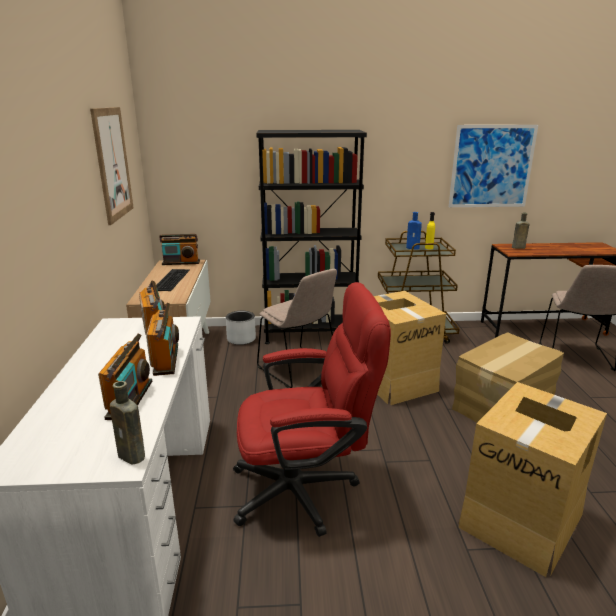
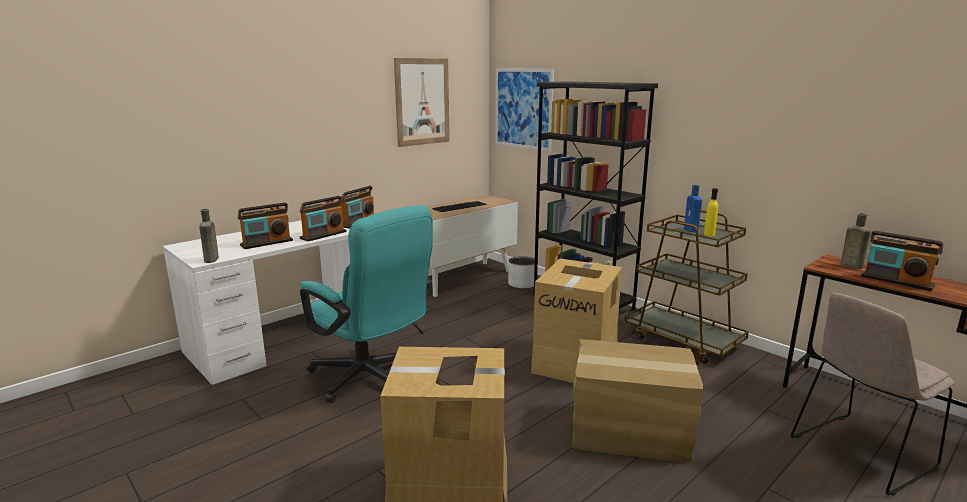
camera: 50 degrees right, 5 degrees down
(181, 262) = (494, 199): radio -> radio (896, 281)
(299, 369) = (519, 319): beige chair -> none
(306, 489) = (371, 379): red office chair -> turquoise office chair
(491, 166) = (832, 141): picture -> picture (523, 108)

